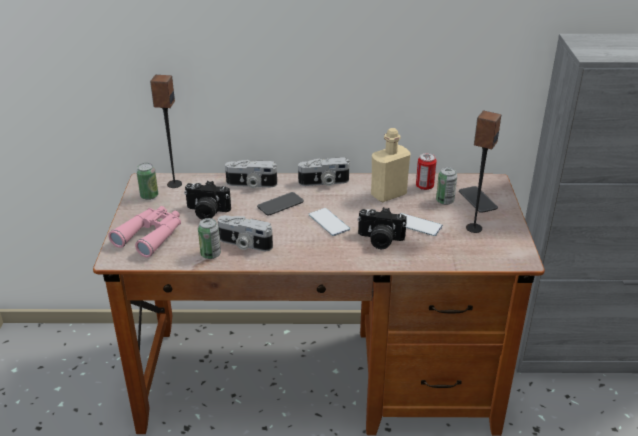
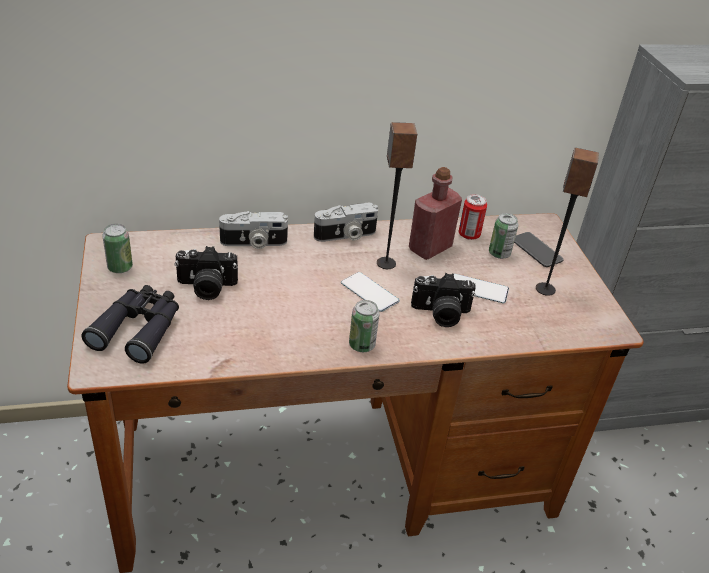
camera: 15 degrees left, 5 degrees up
(151, 236) = (139, 329): pink binoculars -> black binoculars
(174, 184) = (149, 247): speaker -> speaker (385, 263)
(210, 254) = (229, 351): can -> can (361, 345)
(244, 244) = (270, 332): camera -> none
(280, 204) = (300, 270): phone -> none
(388, 194) = (430, 248): beige bottle -> red bottle

